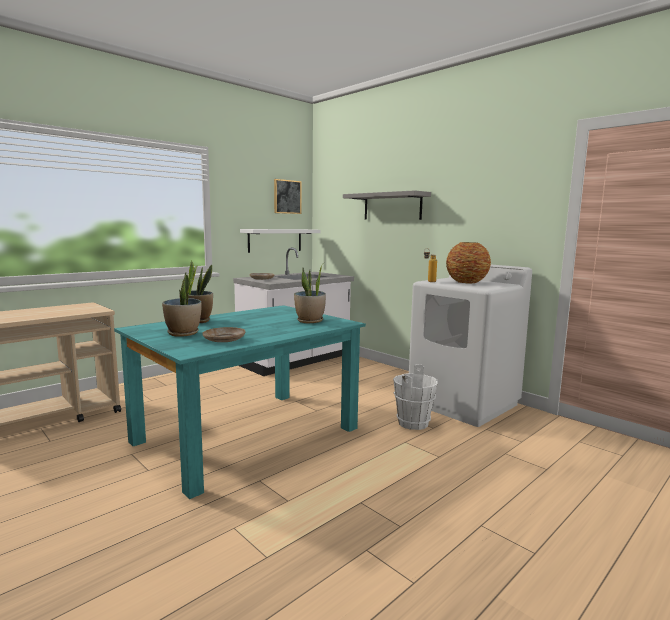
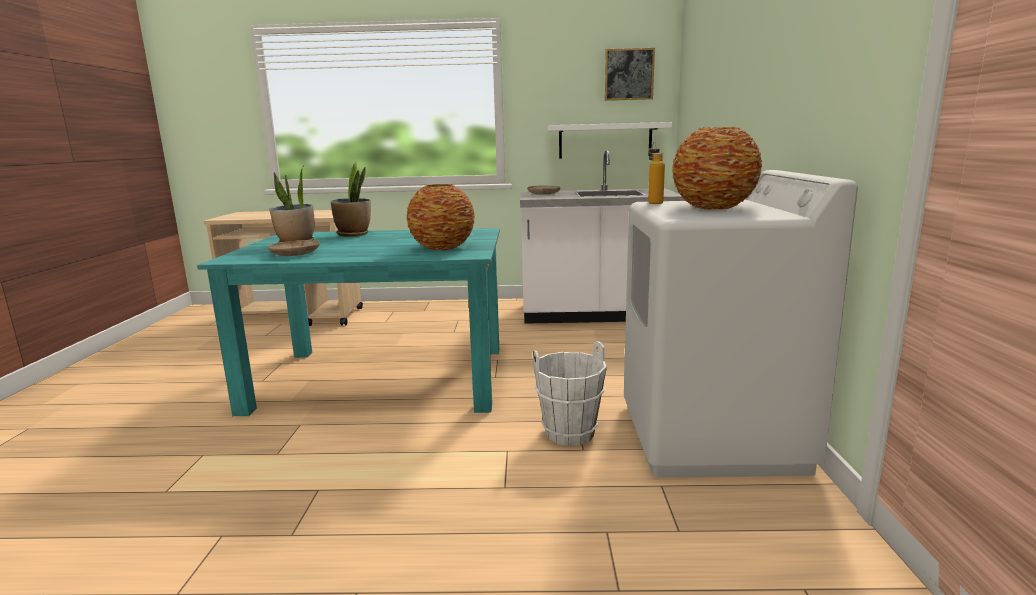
camera: 45 degrees right, 5 degrees up
(310, 321) = (443, 248): potted plant -> vase
(392, 206) = (731, 72): grey shelf -> none

